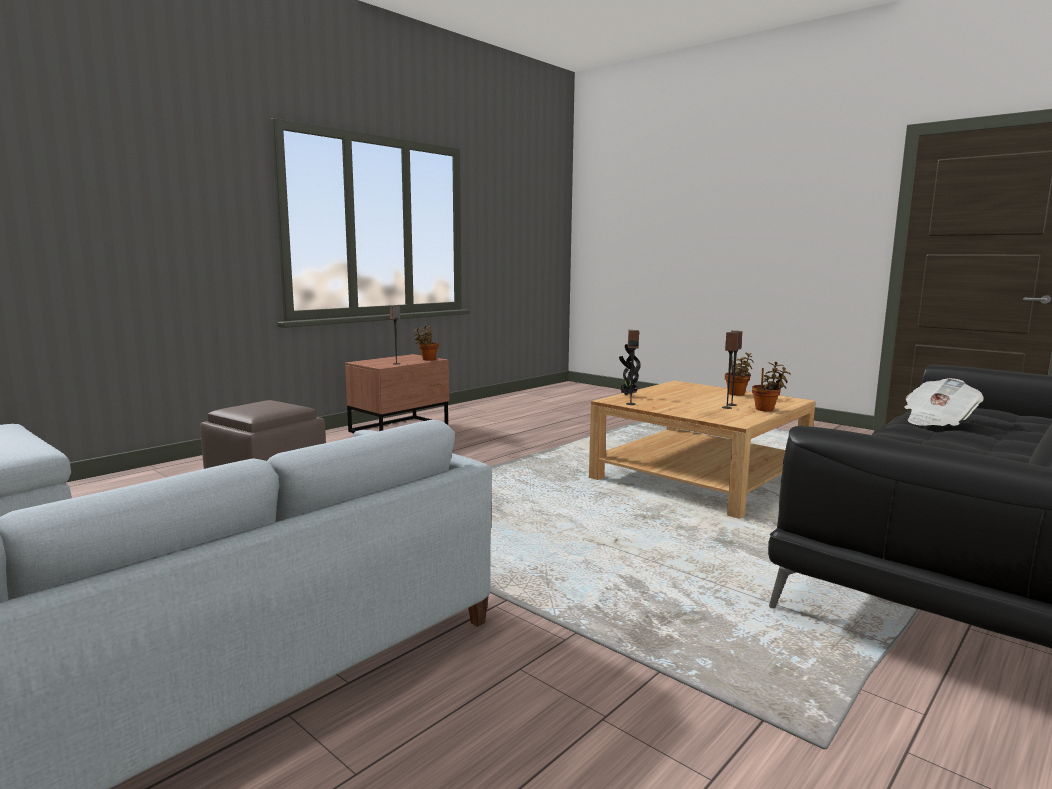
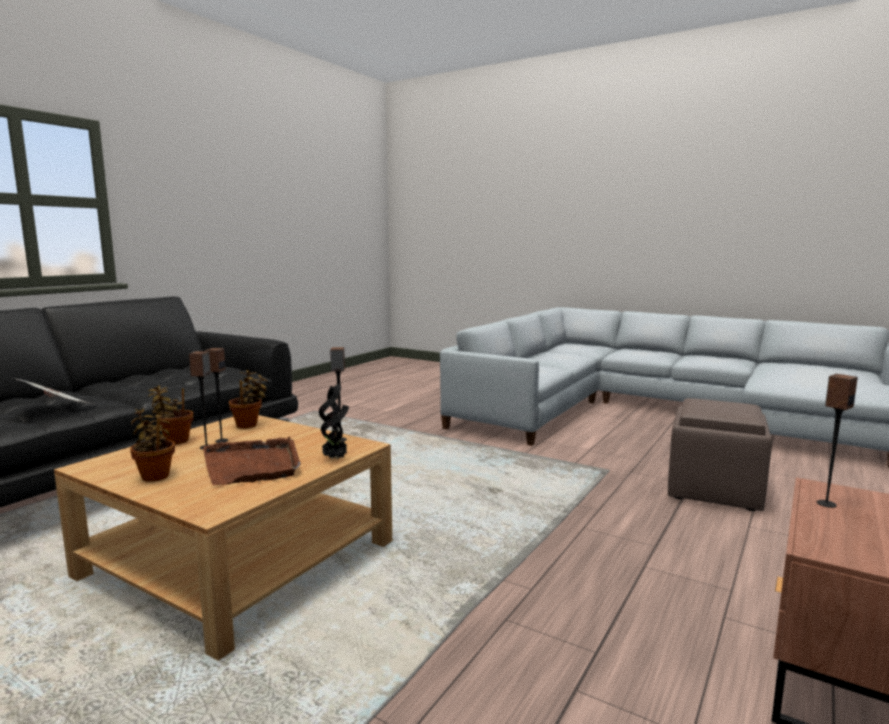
camera: 170 degrees right, 0 degrees up
(427, 359) = (826, 541): potted plant -> potted plant (249, 425)
(681, 395) = (252, 465): none -> brown tray

